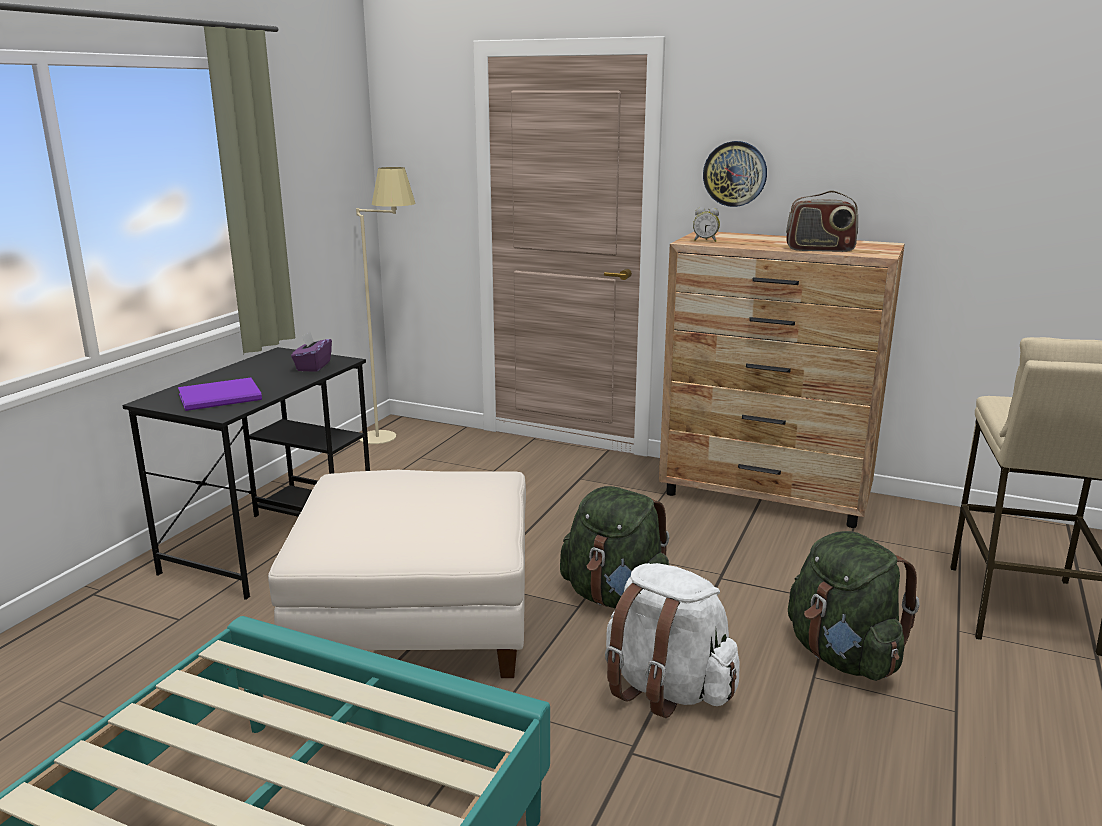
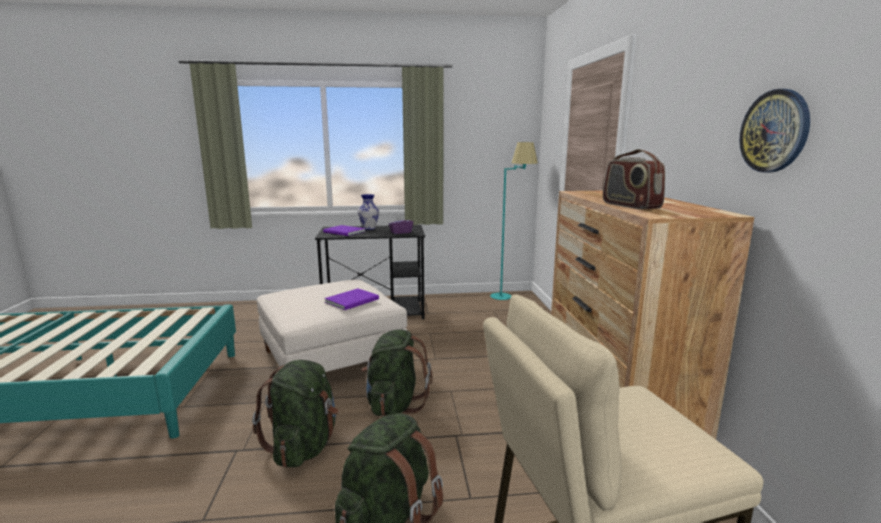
camera: 60 degrees right, 5 degrees down
(230, 378) = (368, 228): none -> vase
(393, 433) = (510, 297): beige floor lamp -> turquoise floor lamp
(466, 490) = (354, 300): none -> purple book
(665, 689) = (304, 446): white backpack -> green backpack
(705, 240) = (590, 192): alarm clock -> none
(735, 174) = (657, 142): wall clock -> wall clock (774, 131)

